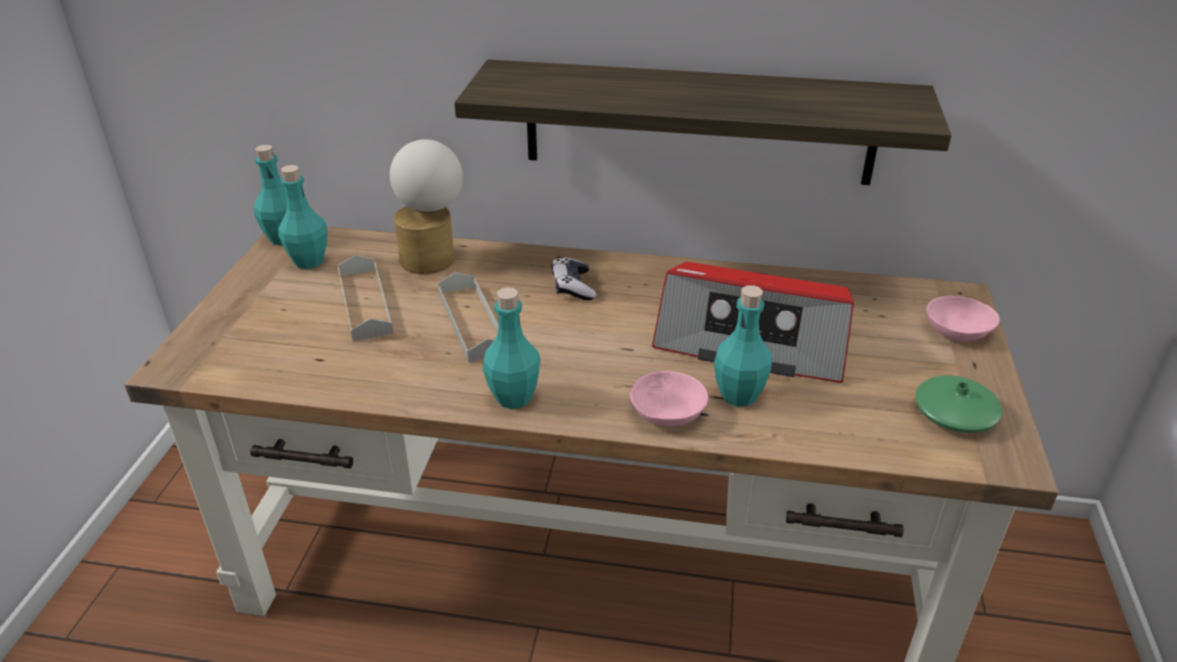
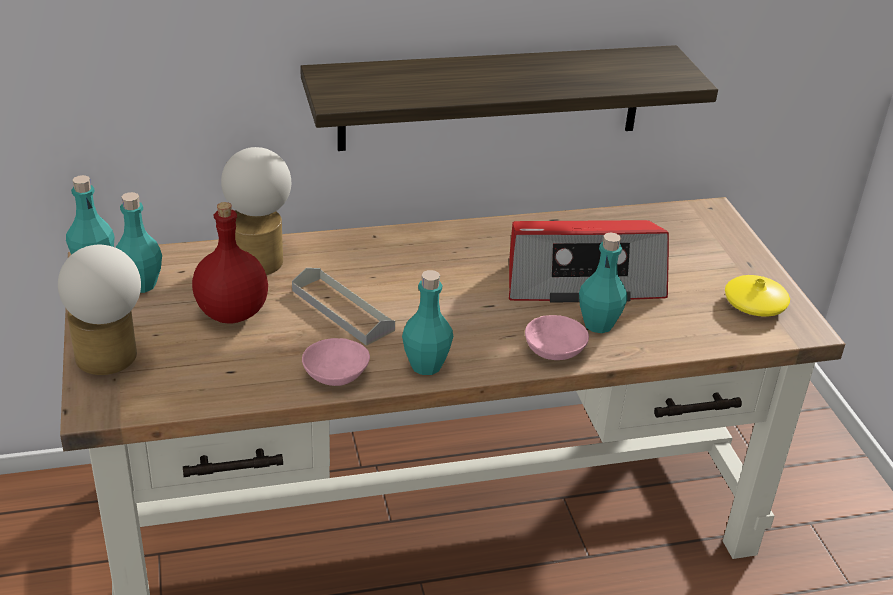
camera: 25 degrees left, 0 degrees up
(222, 325) = (109, 361): none -> table lamp
(365, 303) = (230, 313): grey tray -> red bottle
(573, 287) = (407, 261): game controller -> none
(954, 414) = (754, 304): green vase -> yellow vase
(958, 330) = (725, 239): pink bowl -> pink bowl (336, 372)

